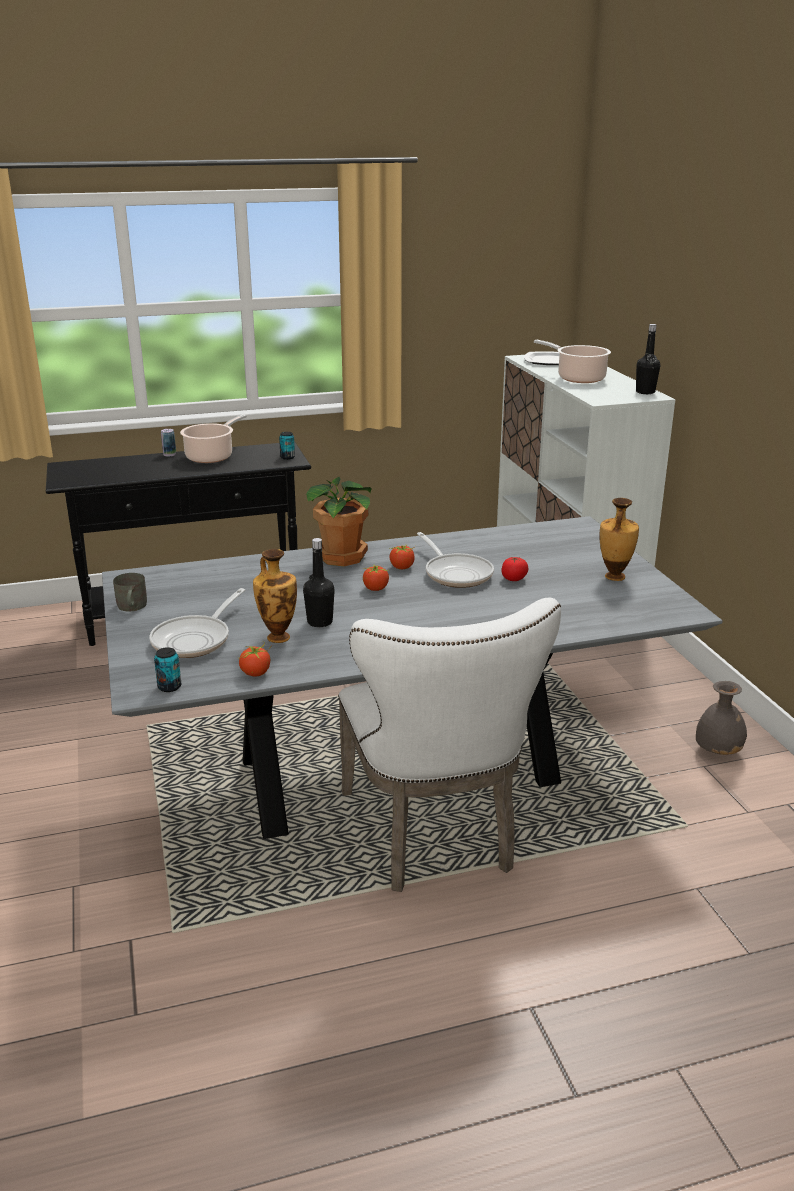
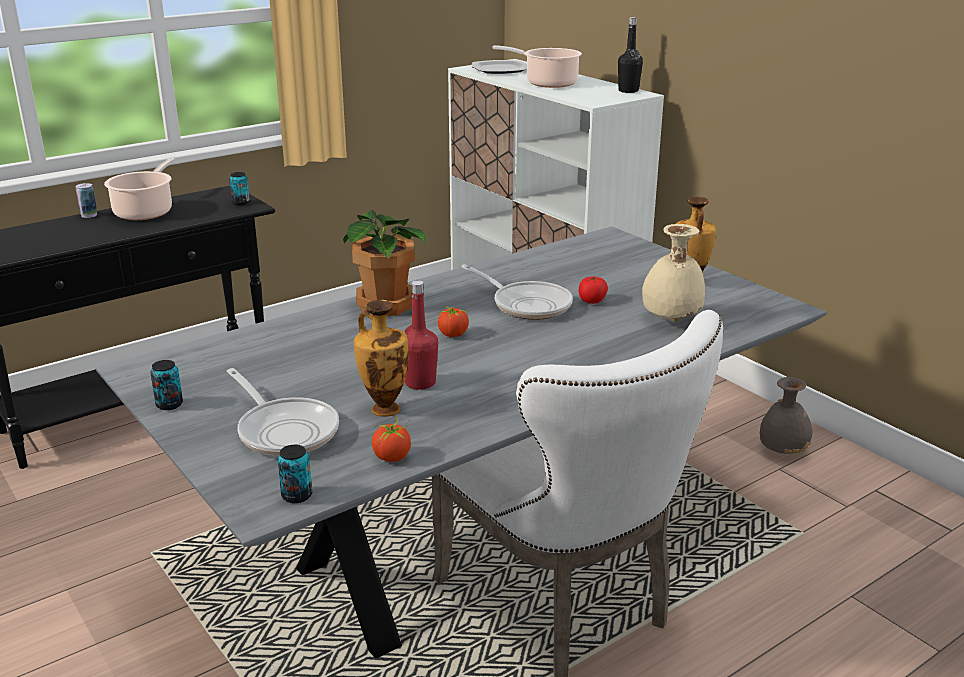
camera: 20 degrees left, 0 degrees up
(131, 607) = (169, 404): grey mug -> can
(195, 639) = (285, 430): frying pan -> frying pan turned 45 degrees counterclockwise
(320, 622) = (420, 383): black bottle -> red bottle
(402, 567) = (463, 306): tomato -> none
(568, 605) = (670, 320): none -> beige vase

